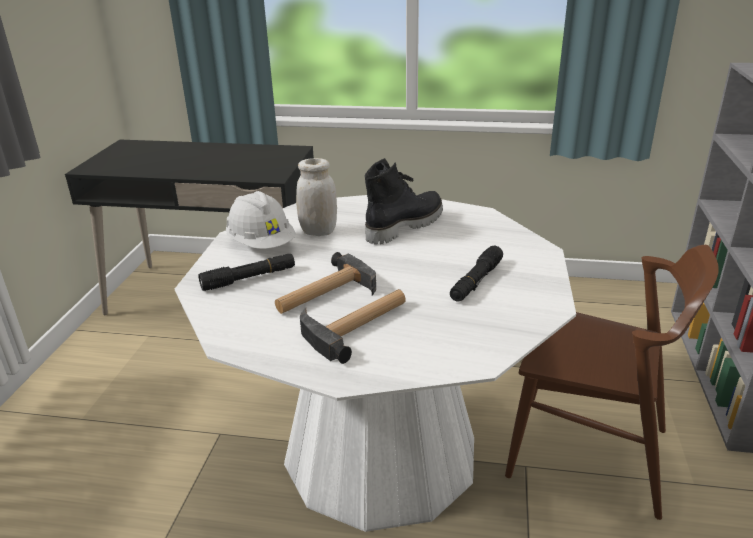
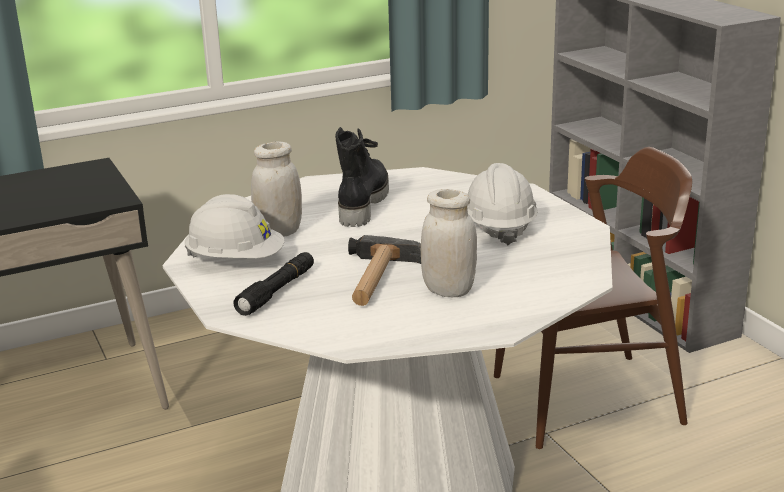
camera: 35 degrees left, 5 degrees down
(358, 325) = (448, 290): hammer -> white jar
(476, 281) = (498, 227): black flashlight -> white hard hat

